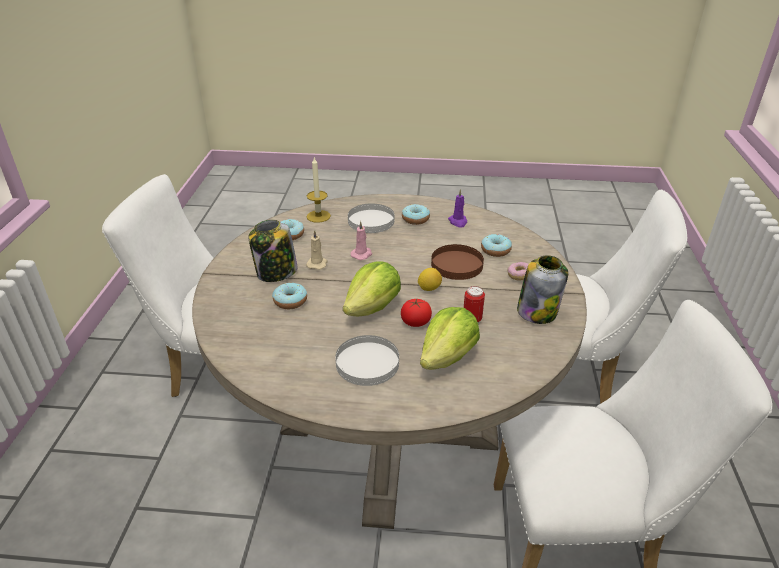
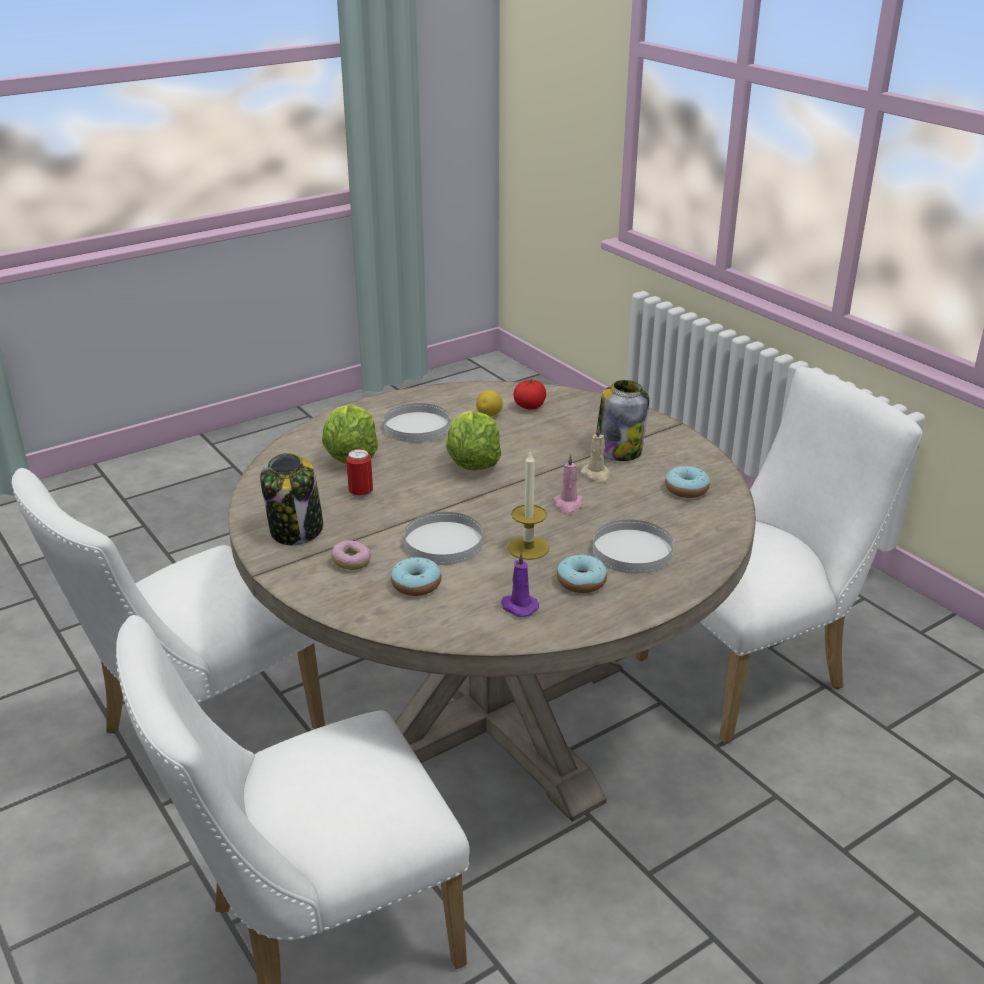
camera: 140 degrees right, 5 degrees down
(290, 301) = (557, 436): donut -> none
(318, 216) = (704, 526): candle -> candle (528, 548)
(415, 322) = (415, 469): tomato -> tomato (530, 406)
(429, 288) = (442, 503): lemon -> lemon (489, 415)
(456, 265) = (444, 542): brown plate -> white plate

